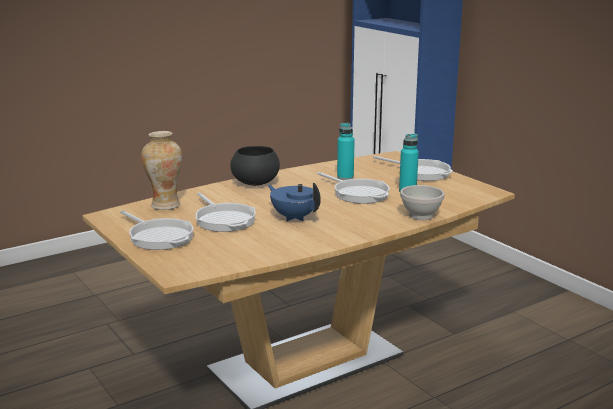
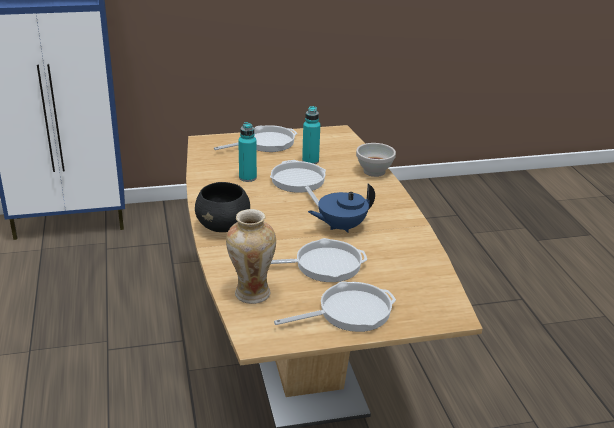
camera: 70 degrees left, 10 degrees up
(358, 193) = (299, 183): frying pan -> frying pan turned 90 degrees counterclockwise

